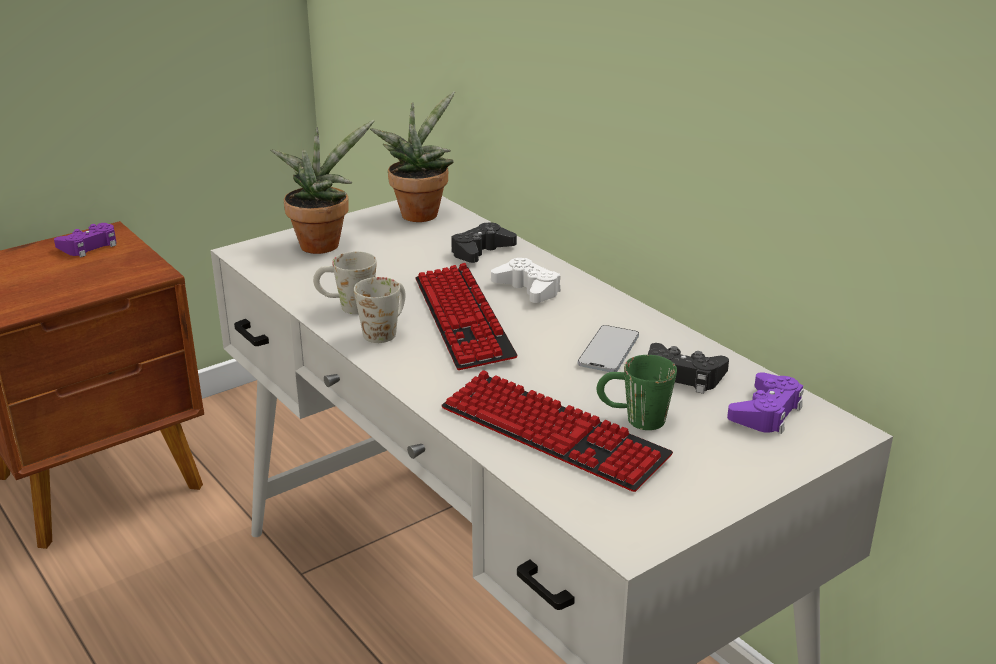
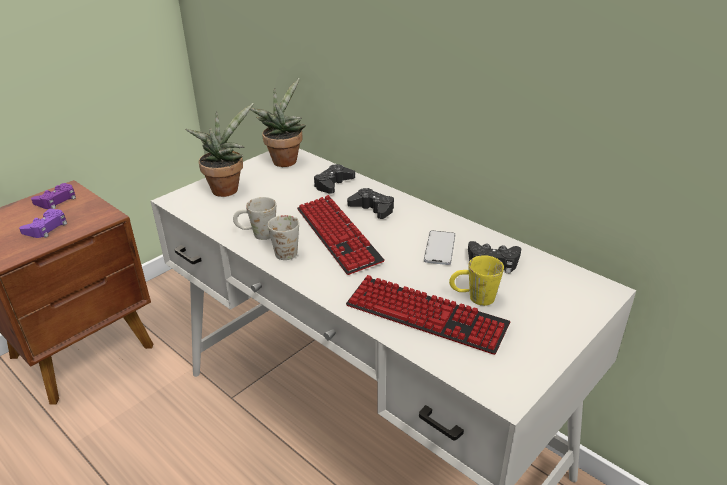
camera: 10 degrees left, 5 degrees up
(528, 289) = (372, 209): white game controller -> black game controller
(633, 419) = (473, 298): green mug -> yellow mug
(766, 412) = (554, 282): purple game controller -> purple game controller (46, 228)

